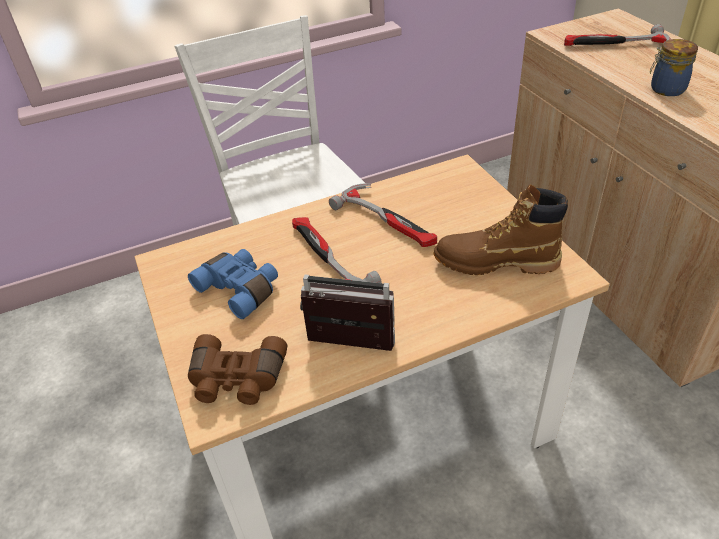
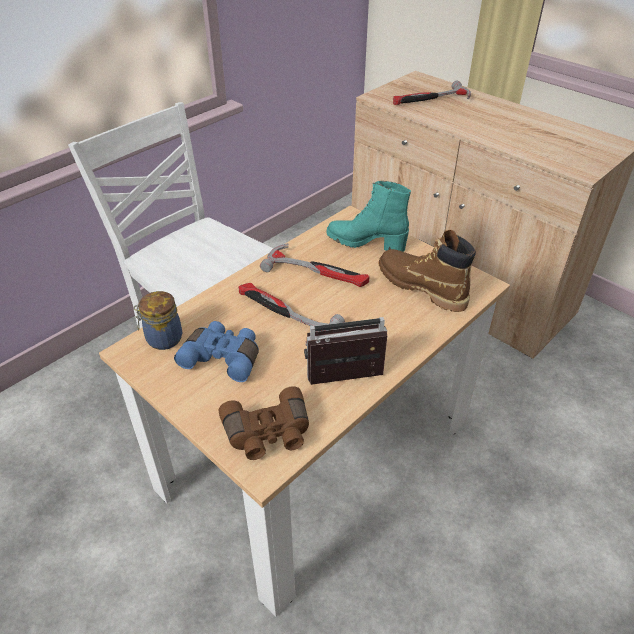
camera: 25 degrees left, 0 degrees up
(460, 199) = (366, 243): none -> turquoise boot
(495, 262) = (421, 287): brown boot -> brown boot turned 60 degrees clockwise
(665, 89) = (486, 130): jar -> jar (162, 339)

